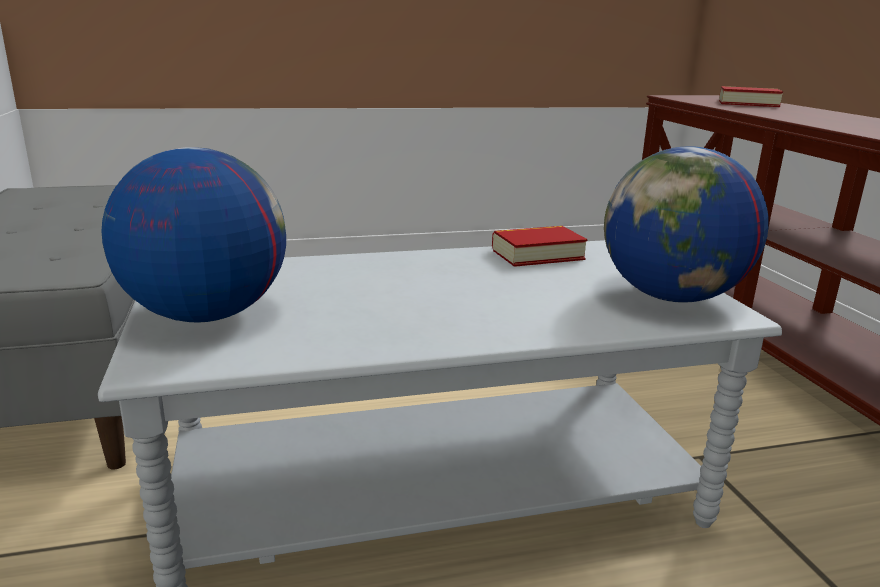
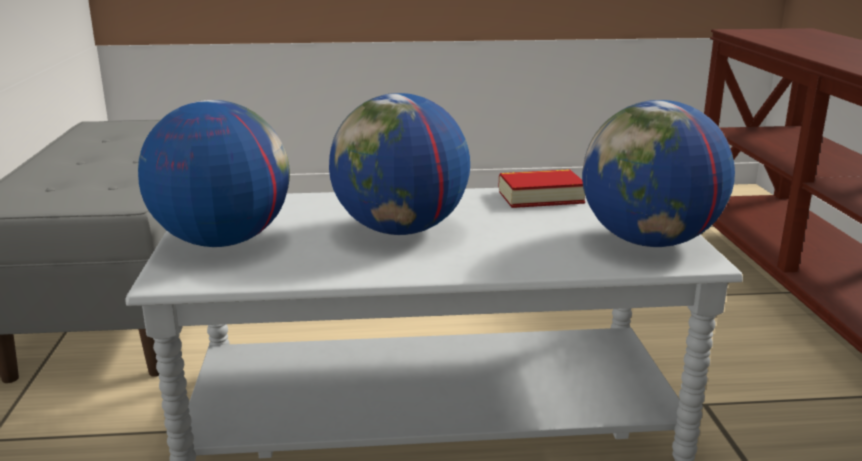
camera: 10 degrees right, 0 degrees up
(408, 294) = (400, 230): none -> globe
(748, 103) = (813, 40): book -> none

